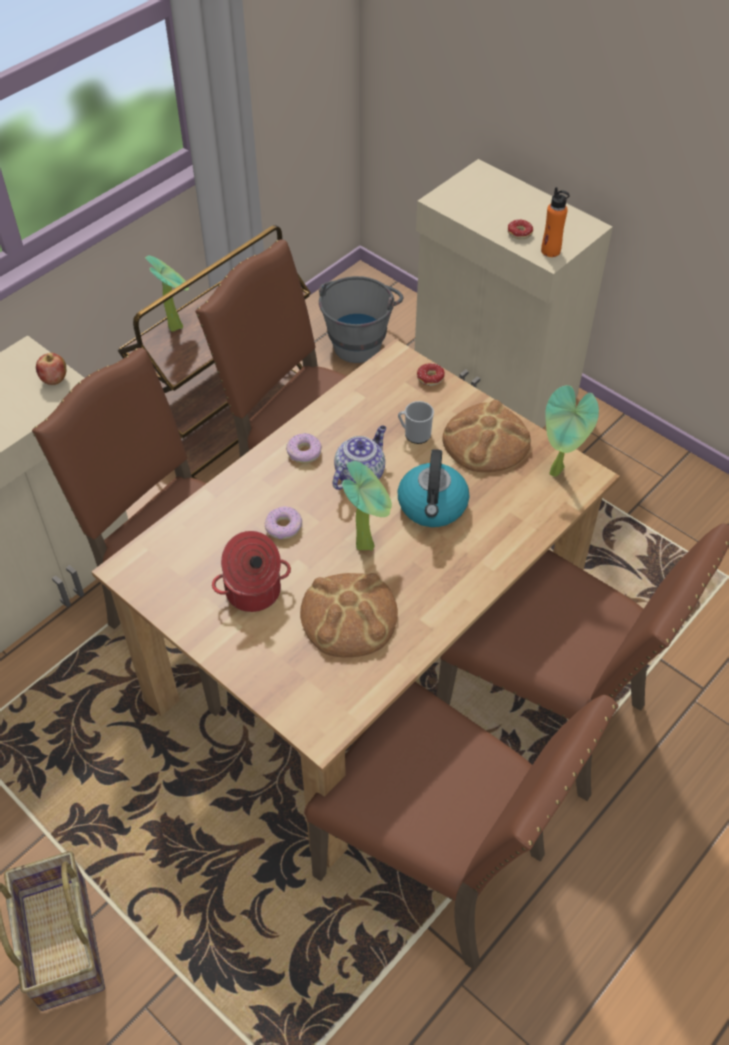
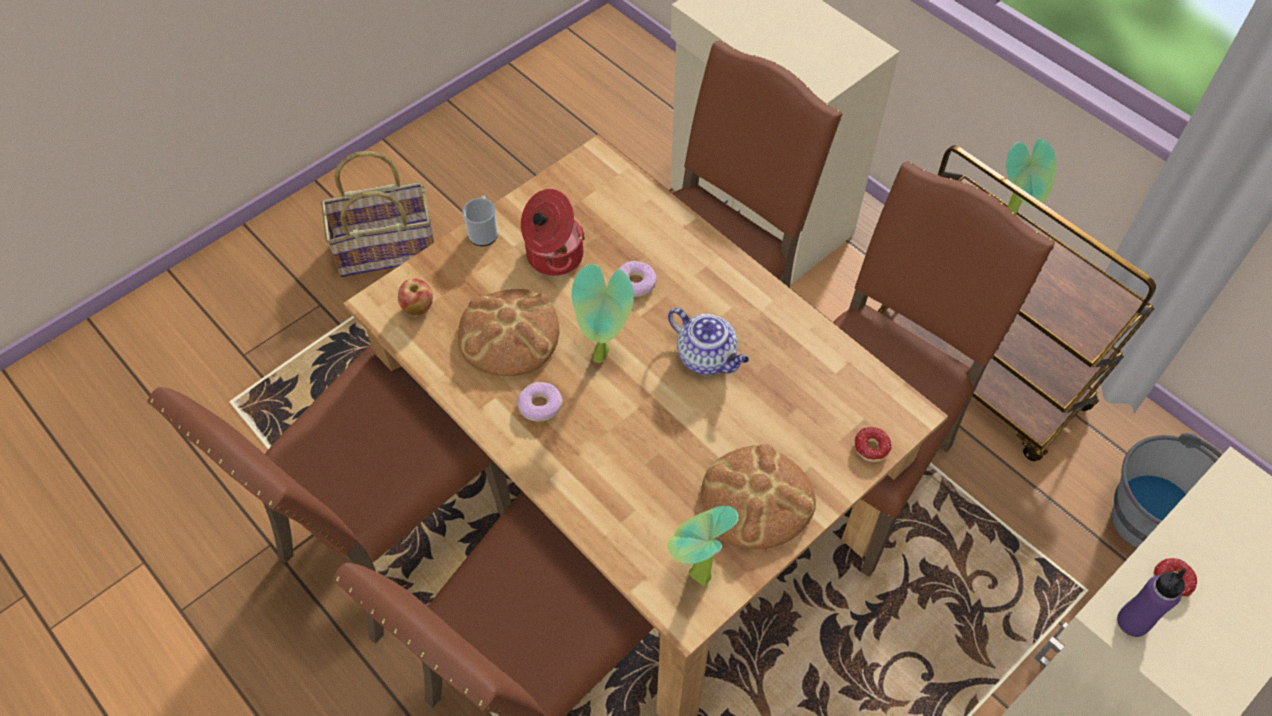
camera: 95 degrees right, 5 degrees up
(54, 380) = (829, 75): apple -> apple (418, 308)
(304, 452) = (744, 306): donut -> donut (540, 405)
(414, 434) = (770, 420): mug -> mug (484, 232)
(432, 506) = (651, 427): kettle -> none
(550, 251) = (1132, 622): orange bottle -> purple bottle

